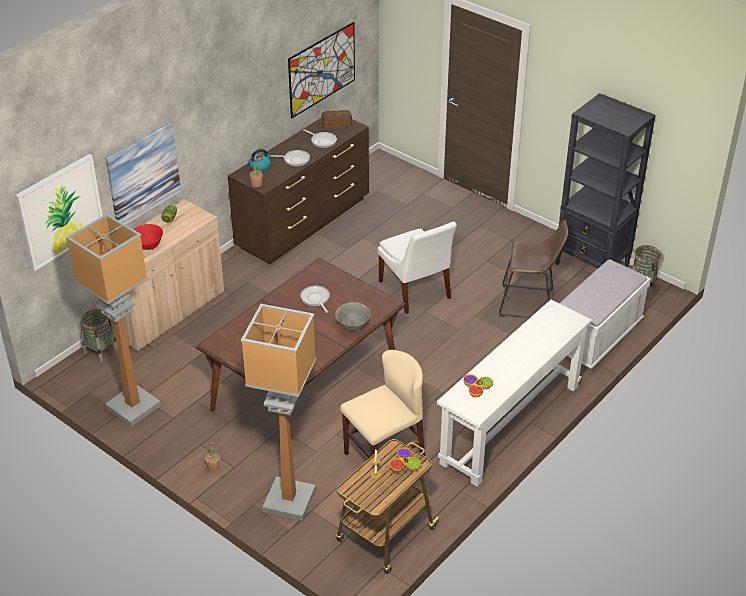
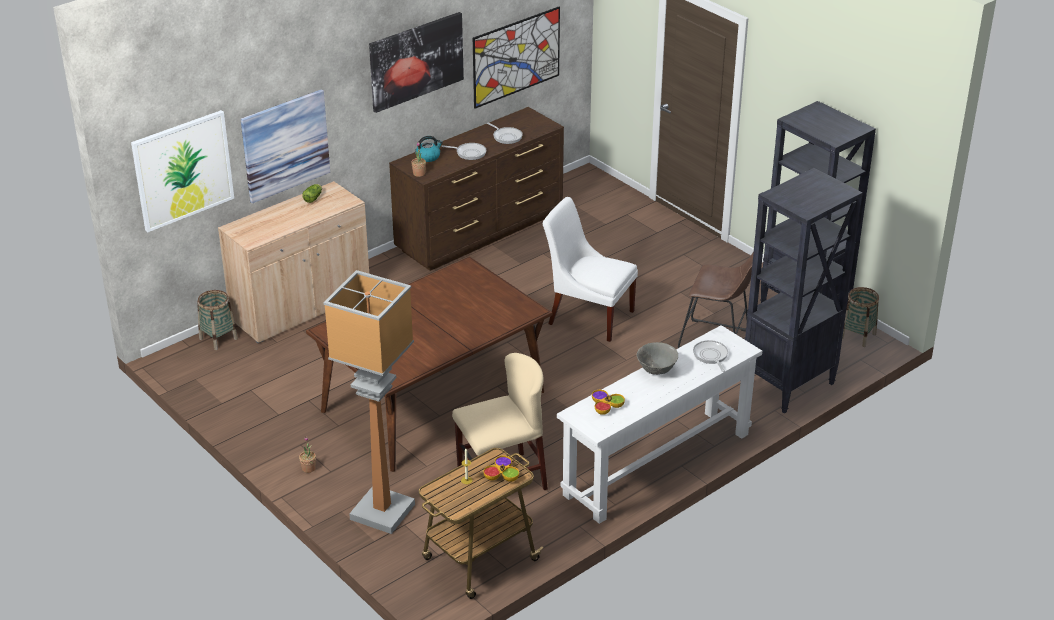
camera: 10 degrees right, 5 degrees down
(132, 407) = (237, 398): floor lamp -> none
(148, 246) = (280, 224): red bowl -> none
(244, 85) = (416, 61): none -> picture
(315, 299) = (452, 297): frying pan -> frying pan (711, 356)
(336, 123) = (528, 120): bread -> none
(353, 326) = (485, 329): grey bowl -> grey bowl (656, 370)
(415, 292) = (588, 315): white chair -> white chair turned 135 degrees clockwise
(597, 337) = (787, 385): white bench -> black bookcase

